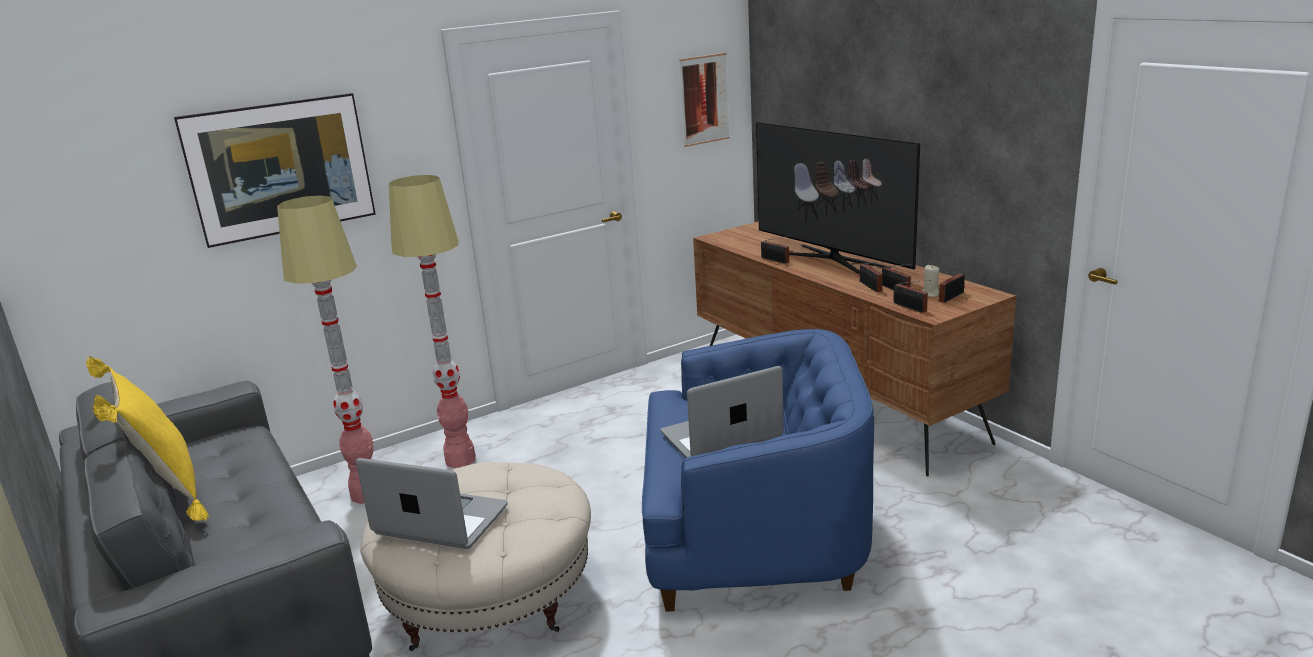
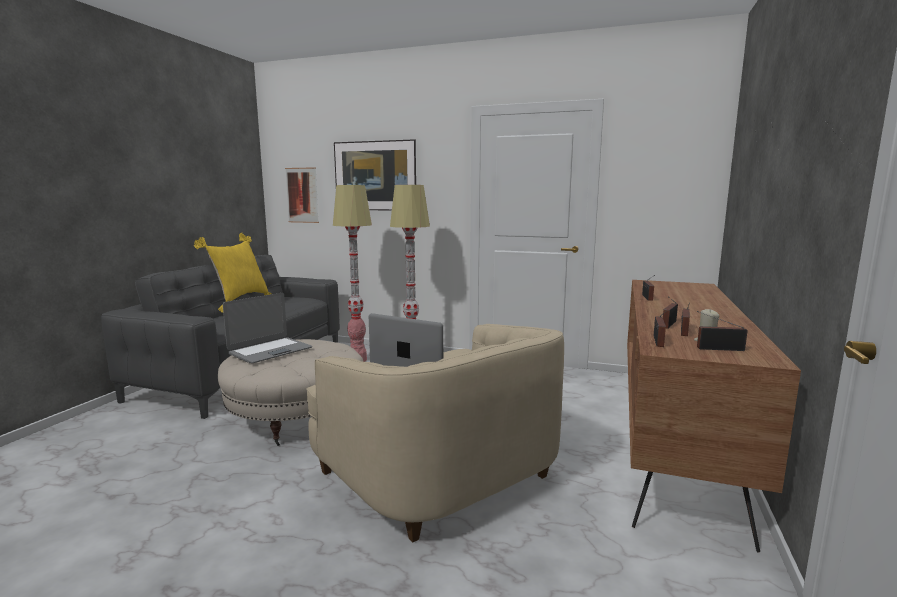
camera: 50 degrees right, 10 degrees down
(440, 521) = (270, 351): laptop -> laptop turned 60 degrees clockwise
(704, 99) = (675, 174): picture -> picture (302, 195)
(753, 534) = (441, 472): blue armchair -> beige armchair
(832, 260) = (690, 307): television -> none

